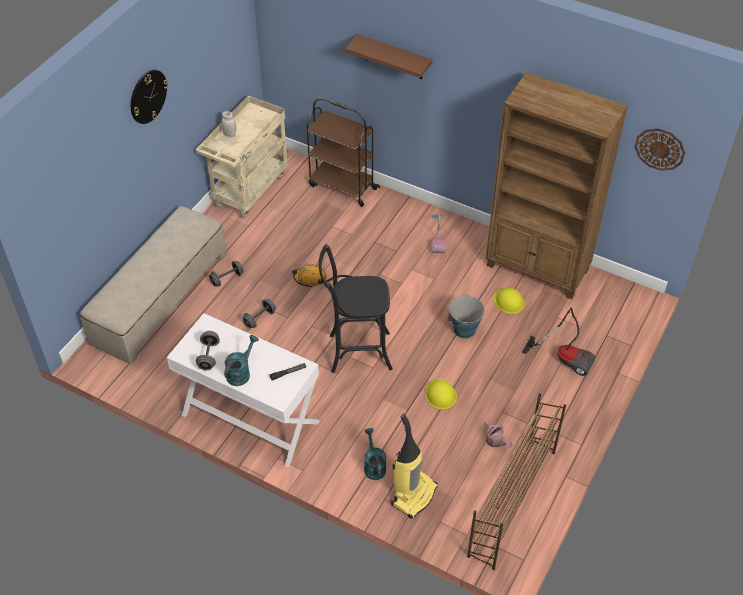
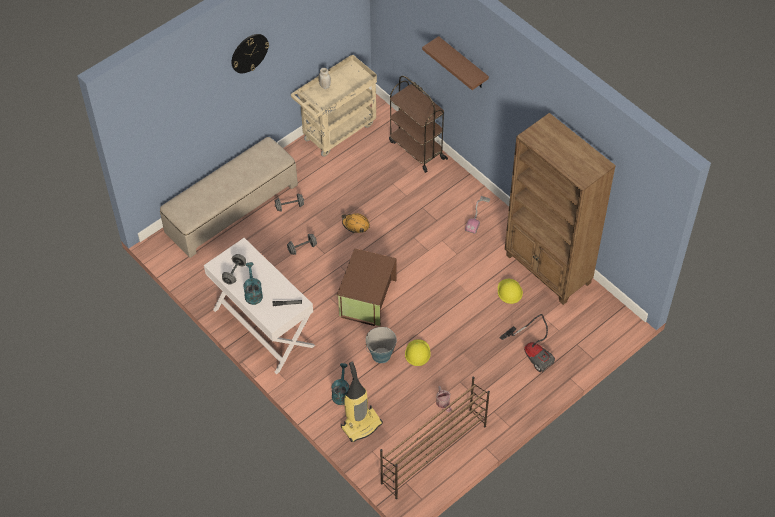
camera: 20 degrees right, 5 degrees up
(241, 372) = (253, 293): turquoise watering can -> turquoise watering can turned 60 degrees counterclockwise
(356, 352) = (366, 298): black stool -> brown storage box
(464, 330) = (461, 305): bucket -> bucket (381, 355)
(659, 149) = (639, 206): wall clock -> none

